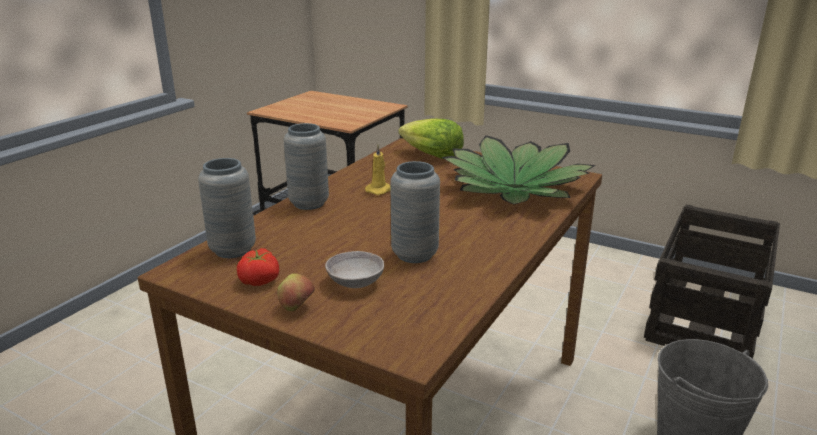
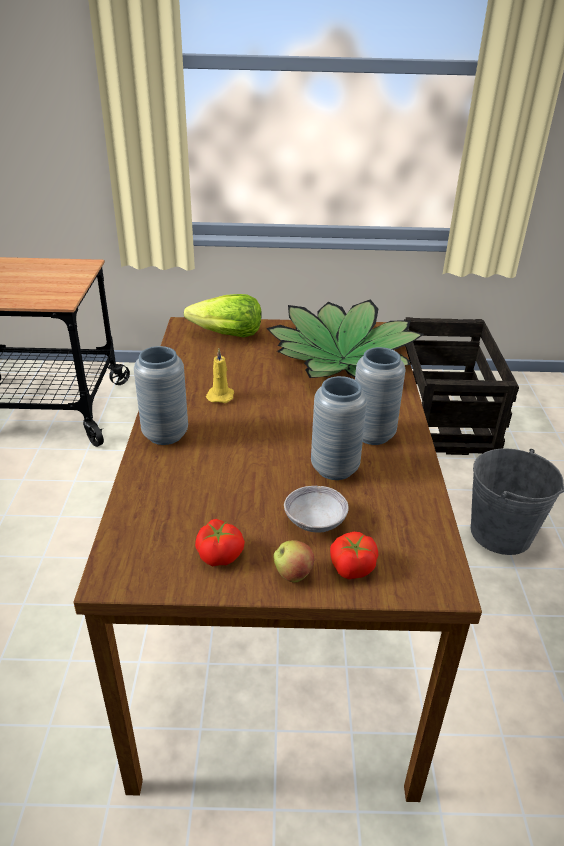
camera: 30 degrees left, 10 degrees up
(233, 250) = (148, 525): grey vase -> grey vase (372, 435)
(349, 318) = (351, 566): none -> tomato

